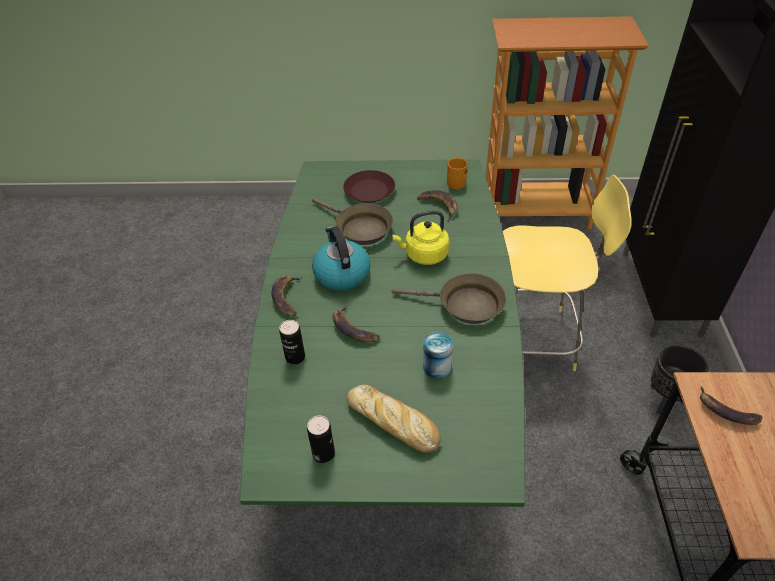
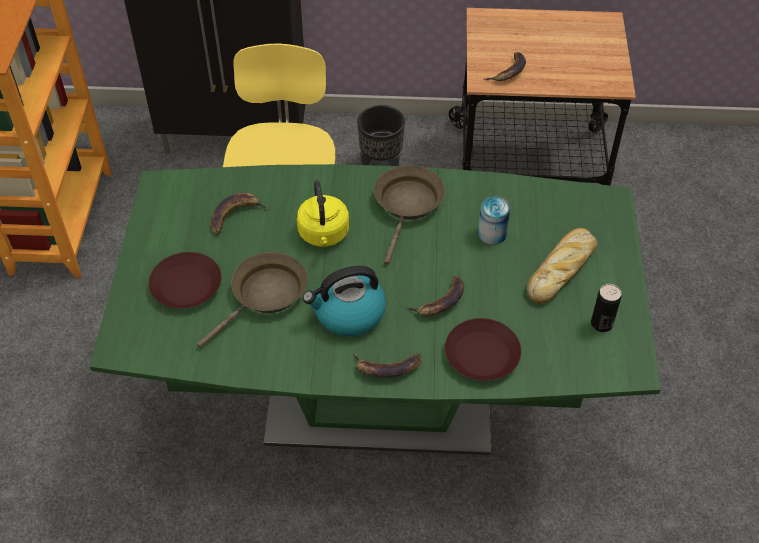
camera: 90 degrees left, 5 degrees up
(295, 357) = (481, 354): can -> brown plate
(455, 180) = (184, 197): orange mug -> none

